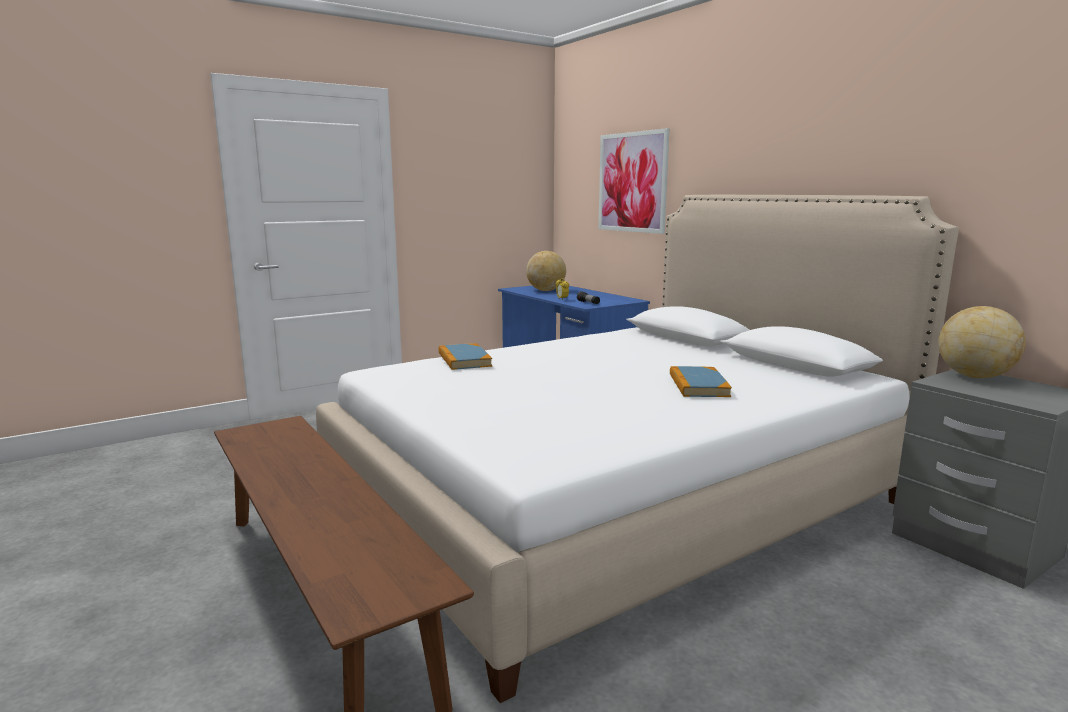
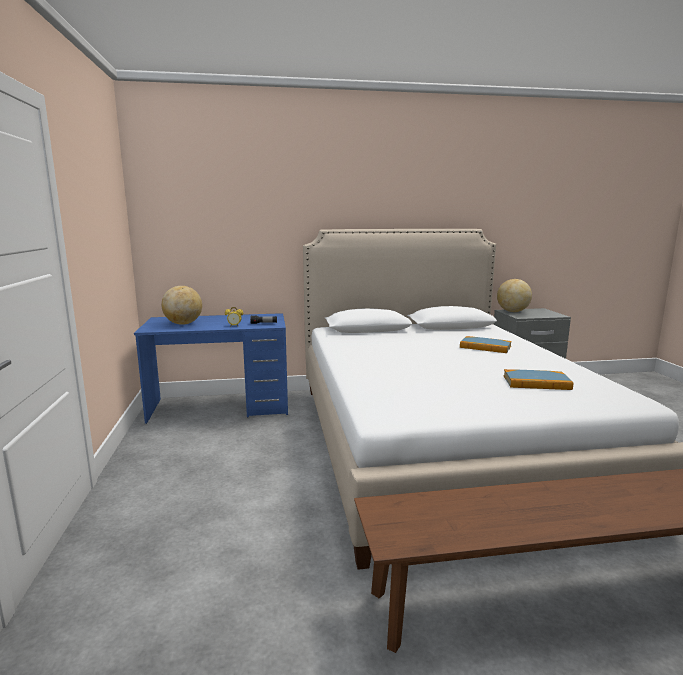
camera: 65 degrees left, 0 degrees up
(464, 360) = (384, 382): book -> book (536, 383)
(632, 182) = (249, 219): picture -> none

